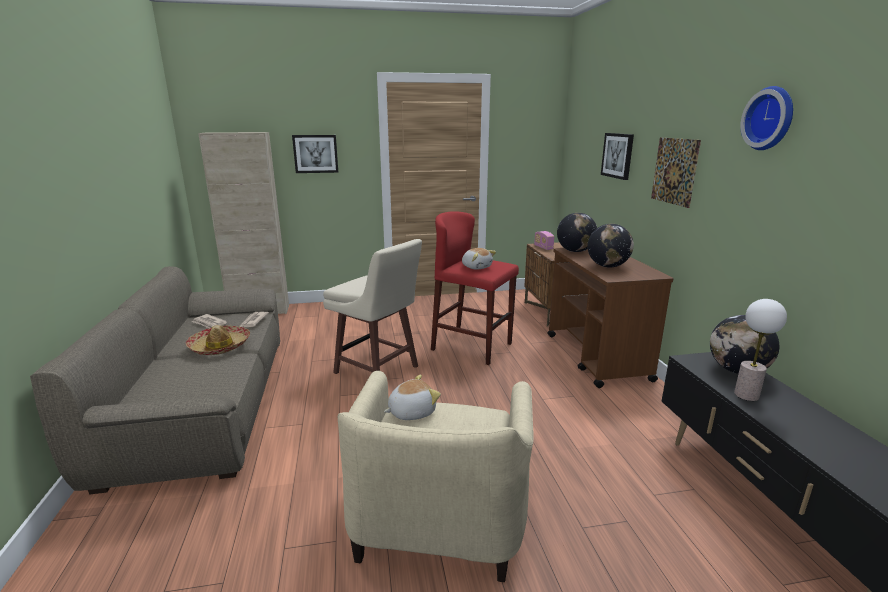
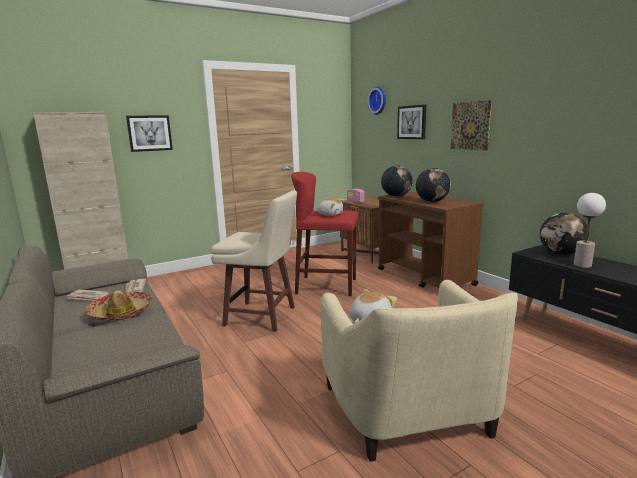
camera: 20 degrees left, 5 degrees down
(771, 118) = (551, 78): wall clock -> wall clock (378, 100)

